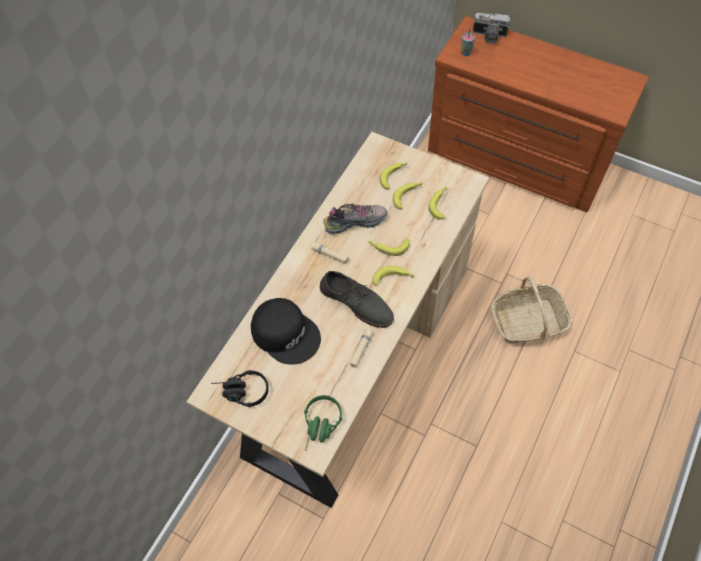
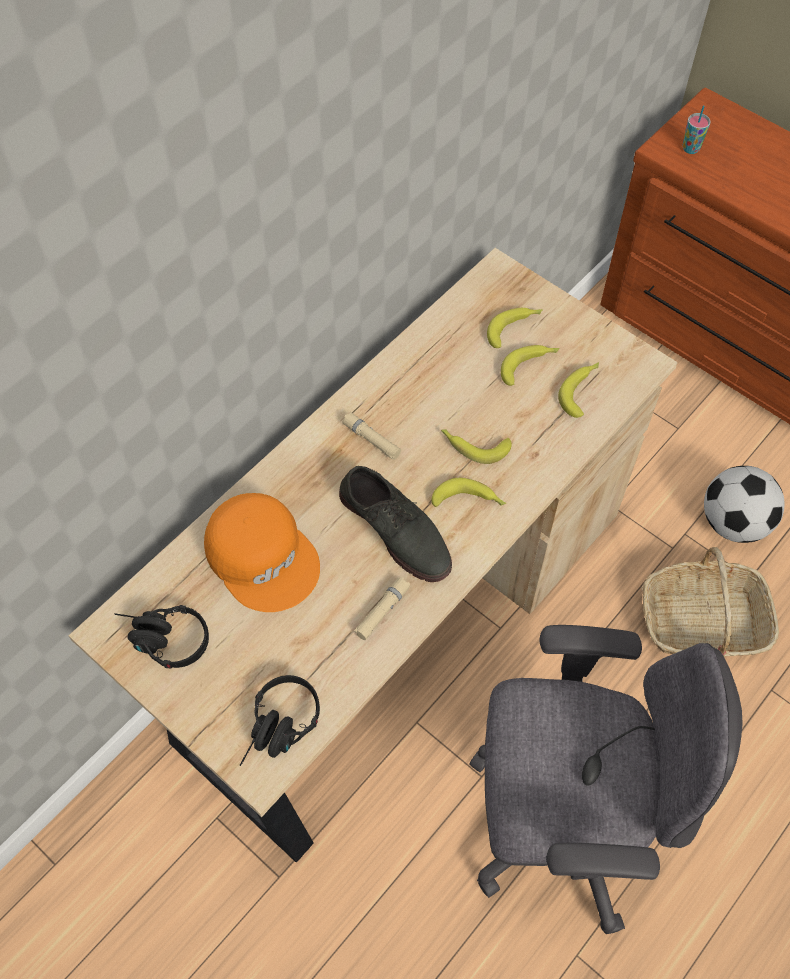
camera: 10 degrees right, 0 degrees up
(286, 333) = (263, 556): black cap -> orange cap
(321, 427) = (279, 730): green headphones -> black headphones
(355, 221) = (428, 392): shoe -> none
(476, 449) = (563, 820): none -> grey office chair
(488, 36) = (736, 128): camera -> none
(532, 261) = (733, 522): none -> football

